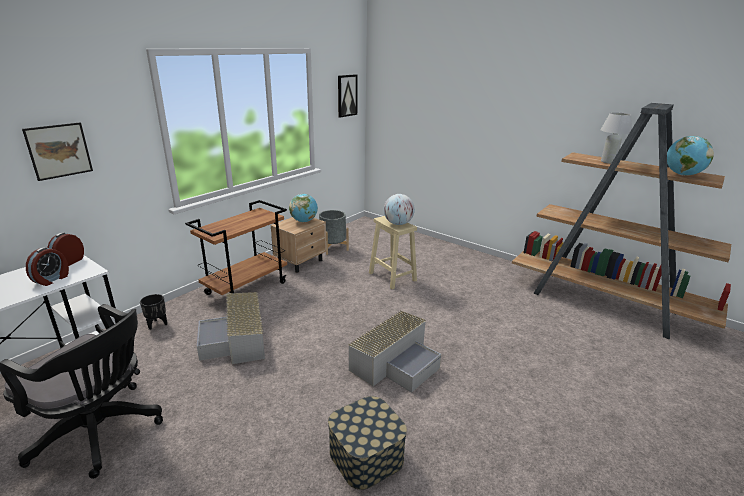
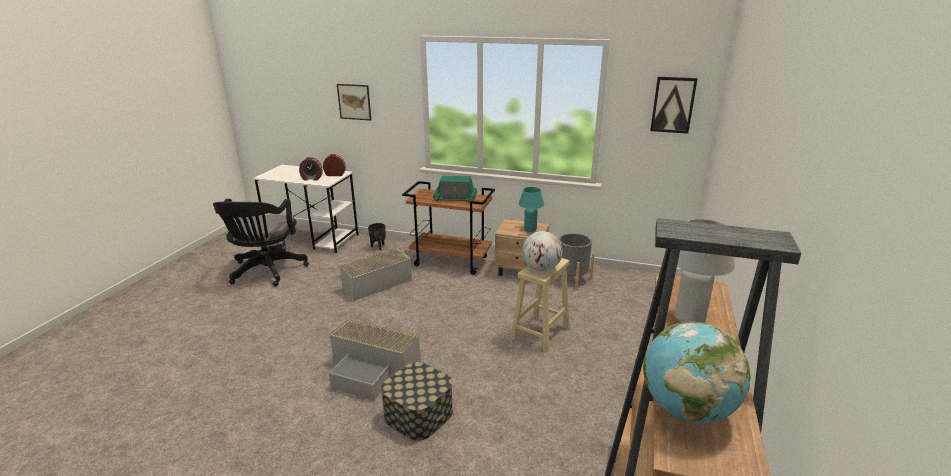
camera: 70 degrees right, 0 degrees up
(244, 220) = (455, 198): none -> radio
(304, 221) = (530, 229): globe -> turquoise table lamp
(366, 455) = (250, 378): storage box -> storage box (418, 414)

